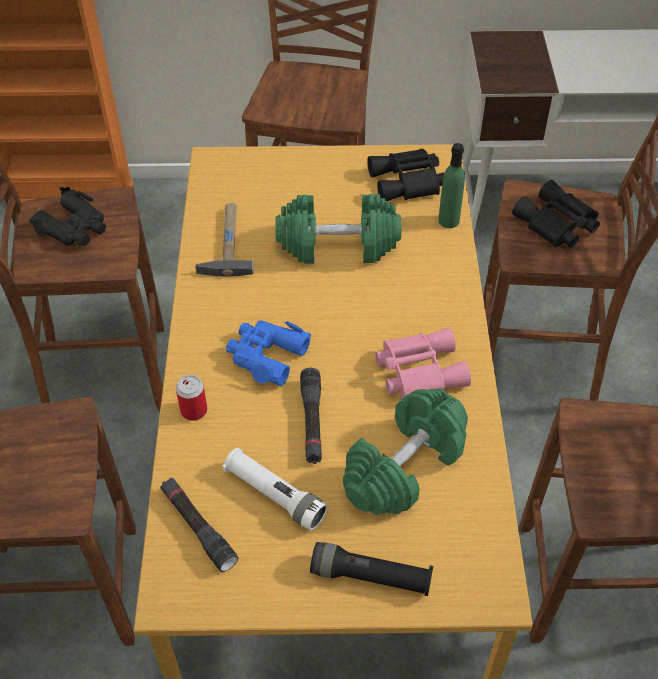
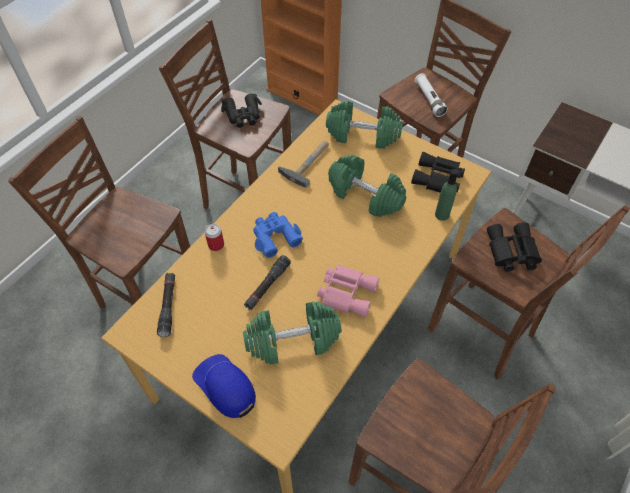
camera: 35 degrees right, 5 degrees up
(269, 174) = (363, 135): none -> green dumbbell
(275, 495) = (216, 313): white flashlight -> white flashlight (429, 100)
(371, 577) = (225, 387): black flashlight -> blue cap

